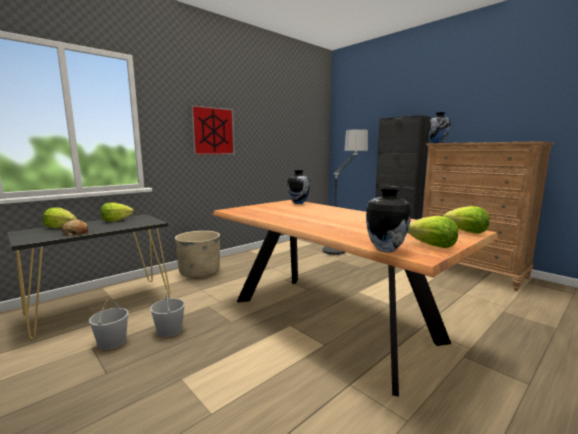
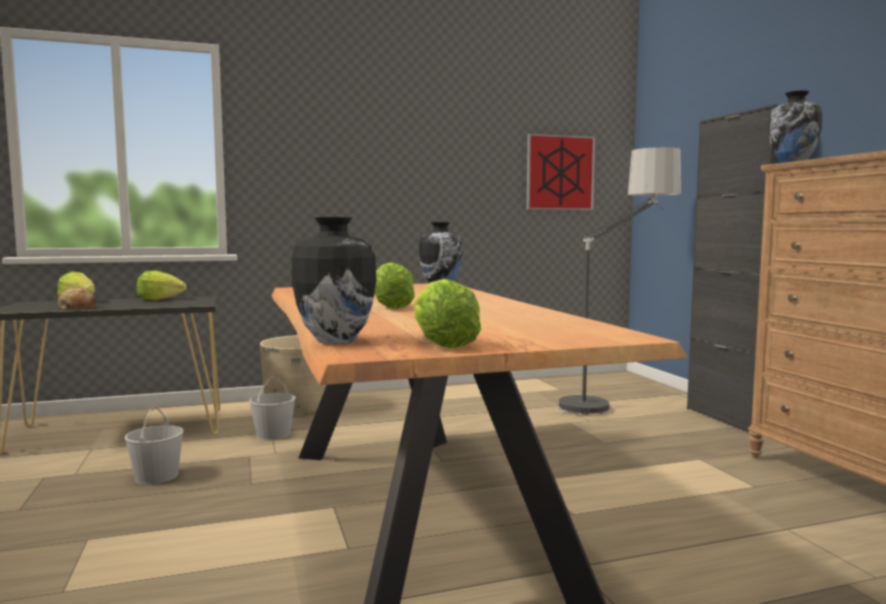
camera: 25 degrees right, 5 degrees down
(112, 342) = (72, 476): white bucket -> white bucket (273, 435)
(213, 131) = (357, 161): picture -> picture (560, 173)
(466, 232) = (603, 336): lettuce -> lettuce (390, 307)

